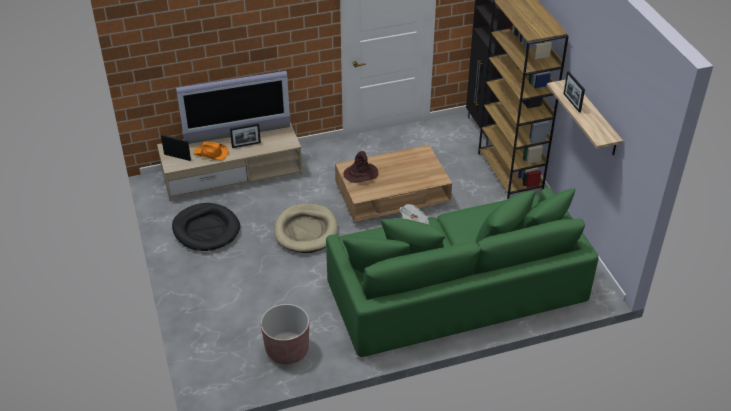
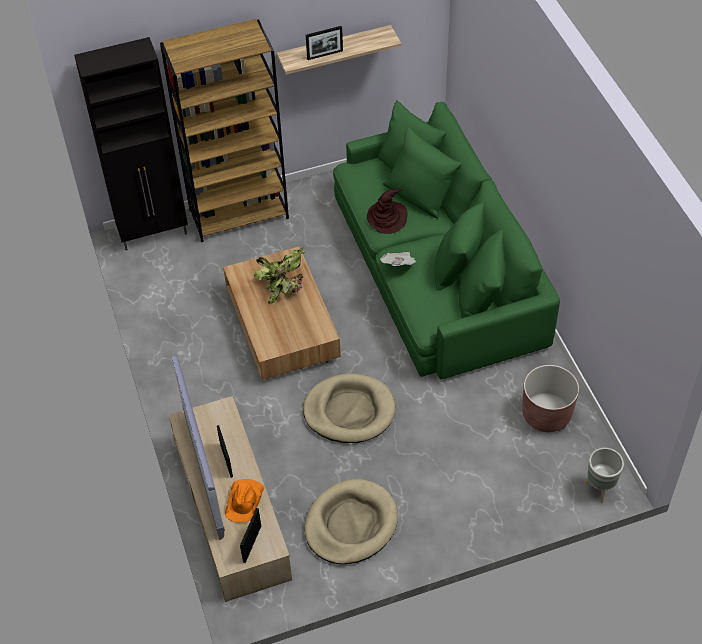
camera: 90 degrees left, 10 degrees up
(206, 229) = (350, 524): black dog bed -> beige dog bed
(206, 378) = (599, 488): none -> grey planter
(361, 174) = (281, 333): brown hat -> brown hat (387, 218)
(408, 174) = (283, 286): none -> potted plant

